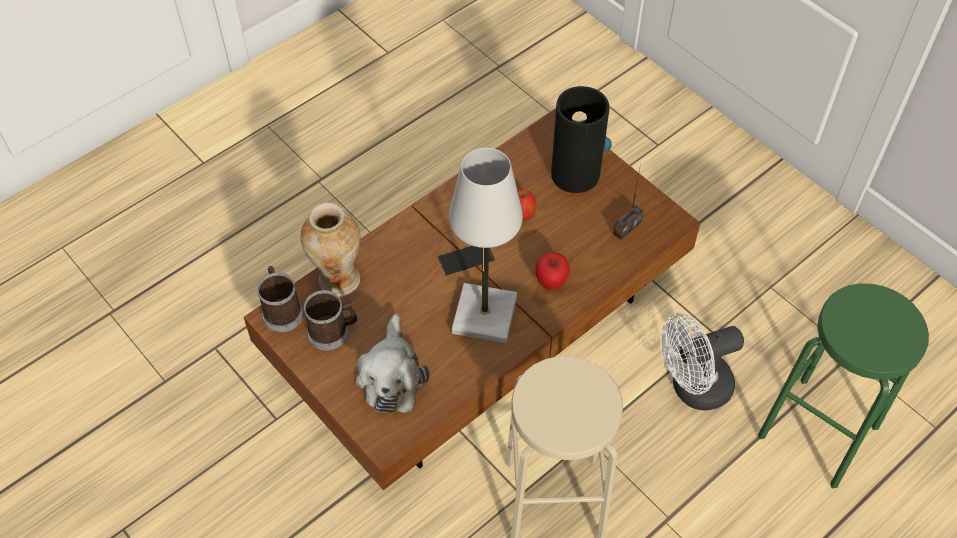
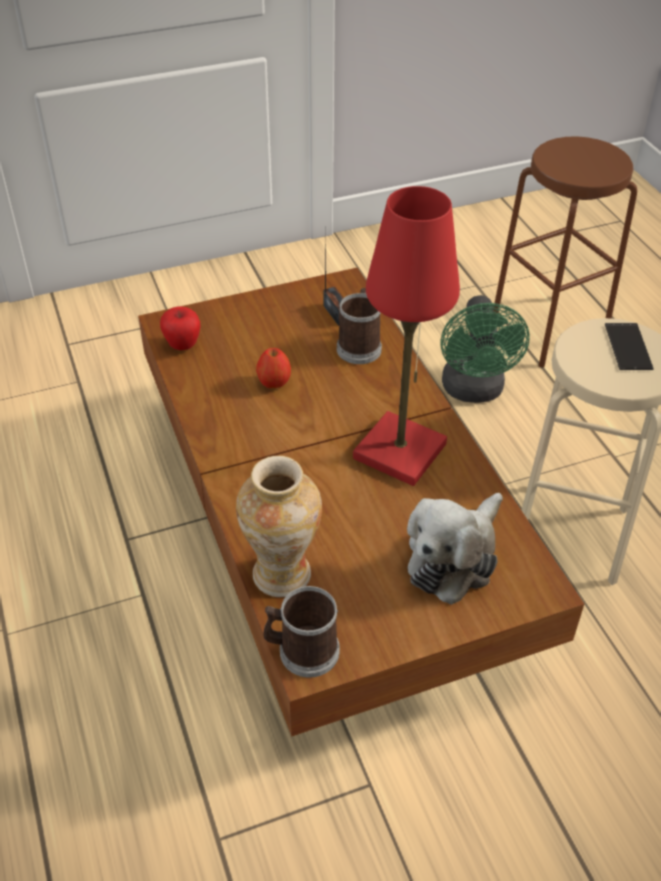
camera: 70 degrees left, 10 degrees down
(333, 332) = (362, 601): mug -> mug (359, 346)
(392, 376) = (454, 557): plush toy -> plush toy turned 105 degrees clockwise
(466, 258) = (311, 445): phone -> phone (628, 347)
(485, 315) = (400, 451): white table lamp -> red table lamp
(551, 282) = (379, 387): apple -> apple (183, 345)
(575, 173) = (241, 328): vase -> none
(692, 388) = (474, 391): white fan -> green fan
(818, 431) = (548, 330): green stool -> brown stool

